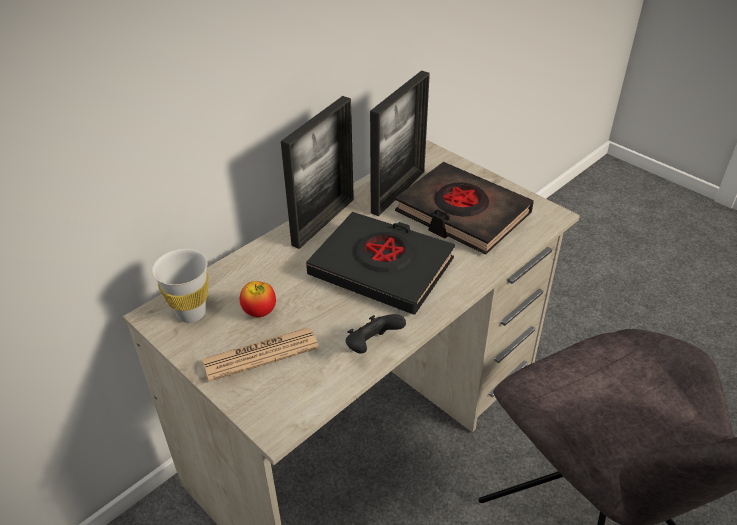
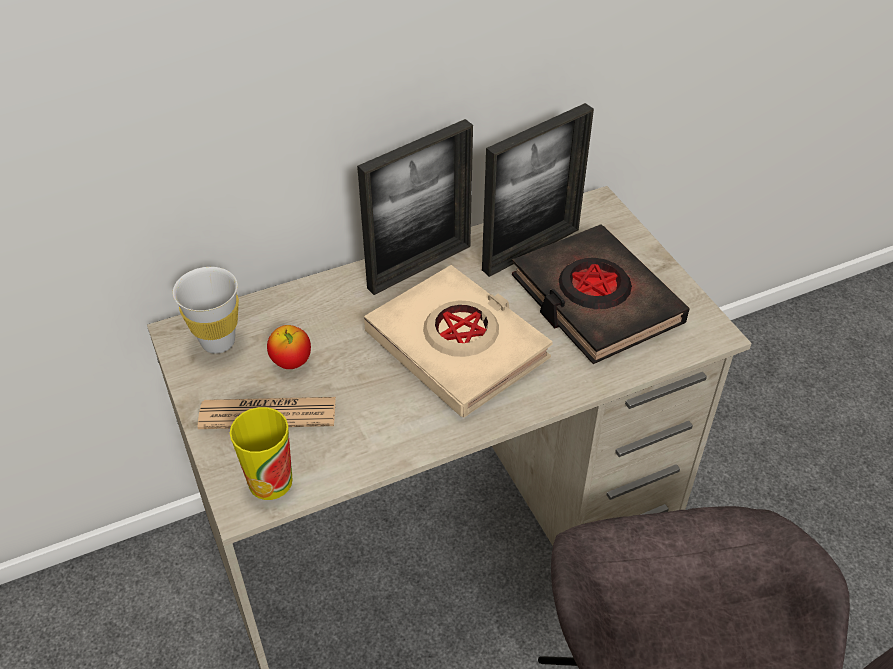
camera: 20 degrees right, 5 degrees up
(289, 403) = (270, 481): none -> cup
(372, 346) = (395, 442): black game controller -> none
(382, 268) = (457, 346): black book -> beige book

